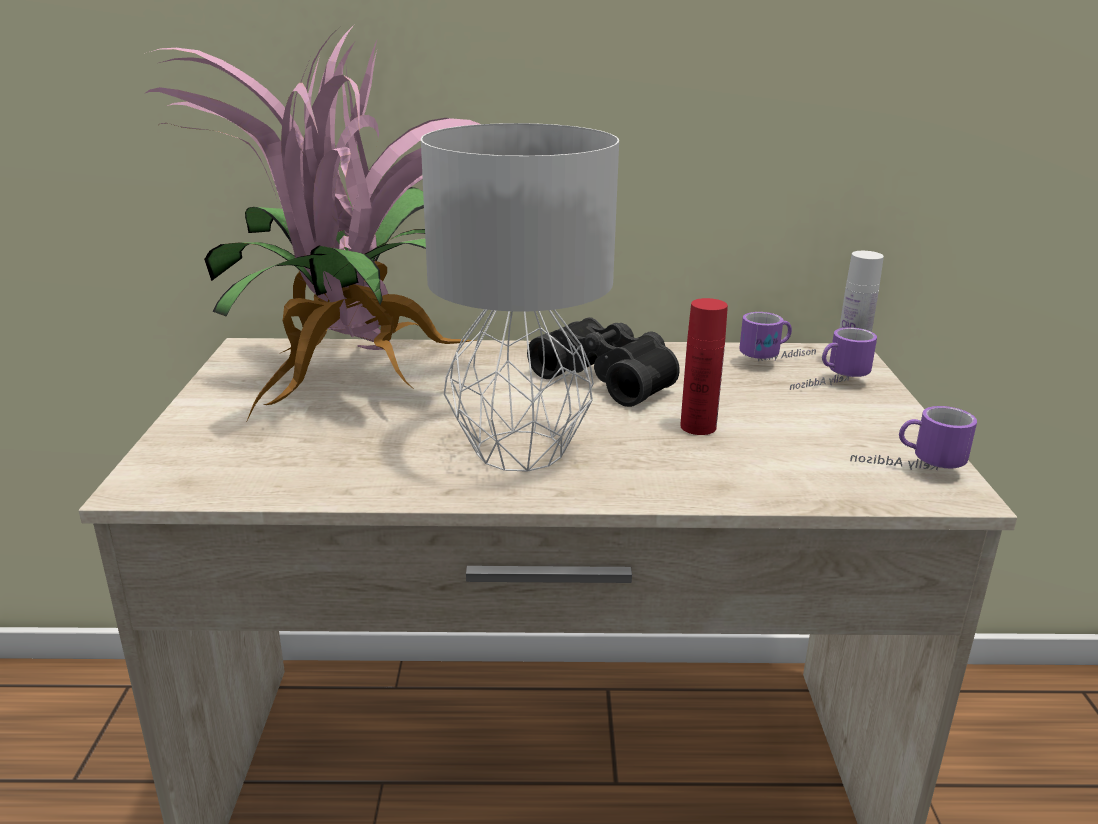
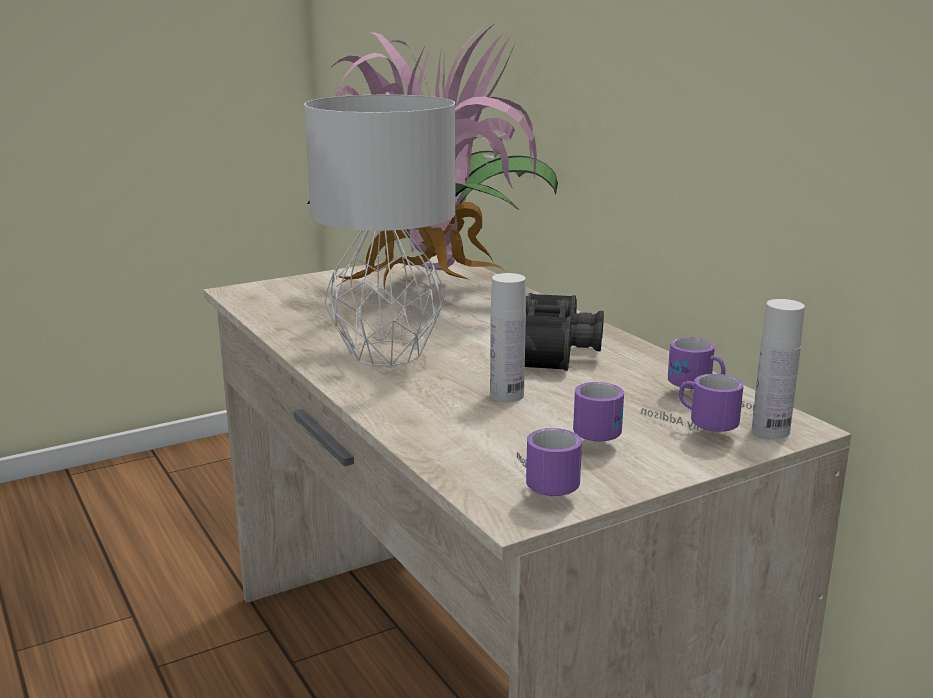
camera: 60 degrees right, 5 degrees down
(698, 427) = (506, 395): red bottle -> white bottle
(815, 416) = (600, 433): none -> mug

